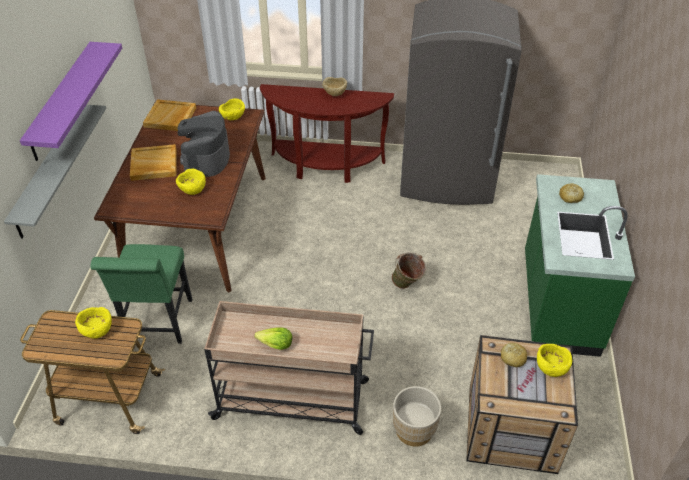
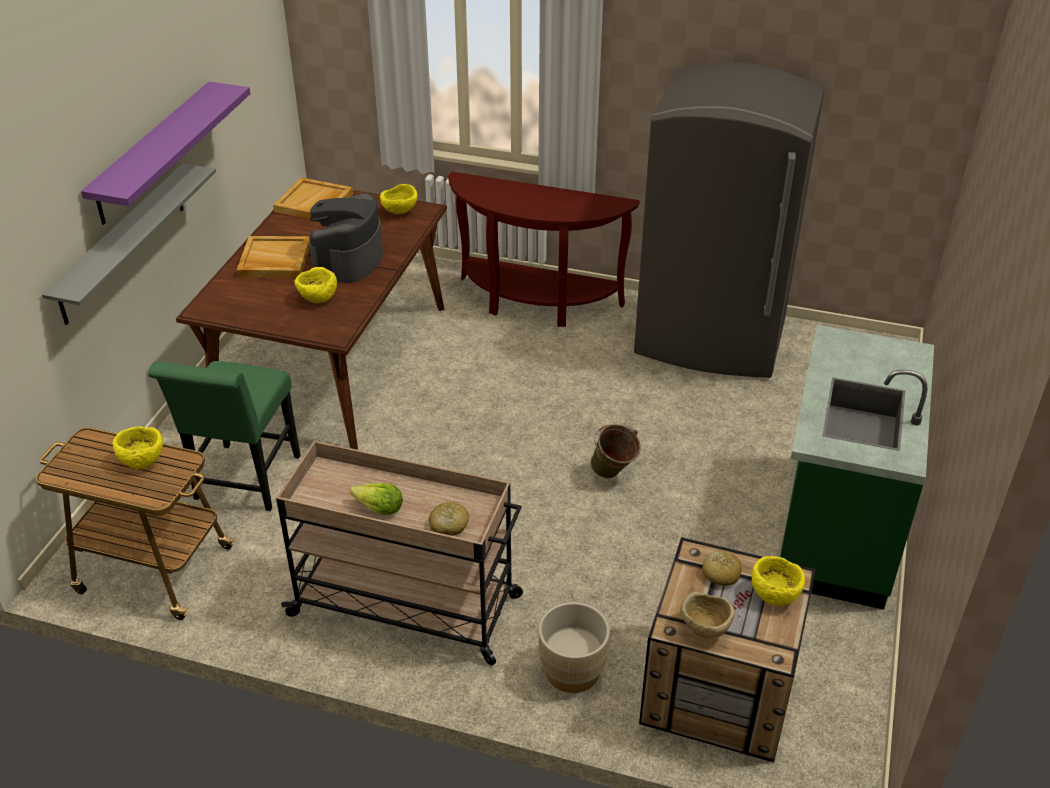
camera: 10 degrees right, 5 degrees down
(334, 95) = (552, 194): beige bowl -> beige bowl (704, 630)
(570, 197) = (858, 360): bread -> bread (449, 525)

